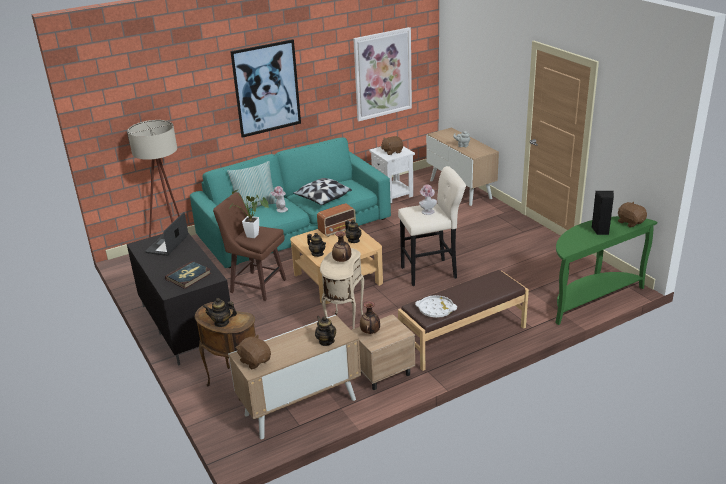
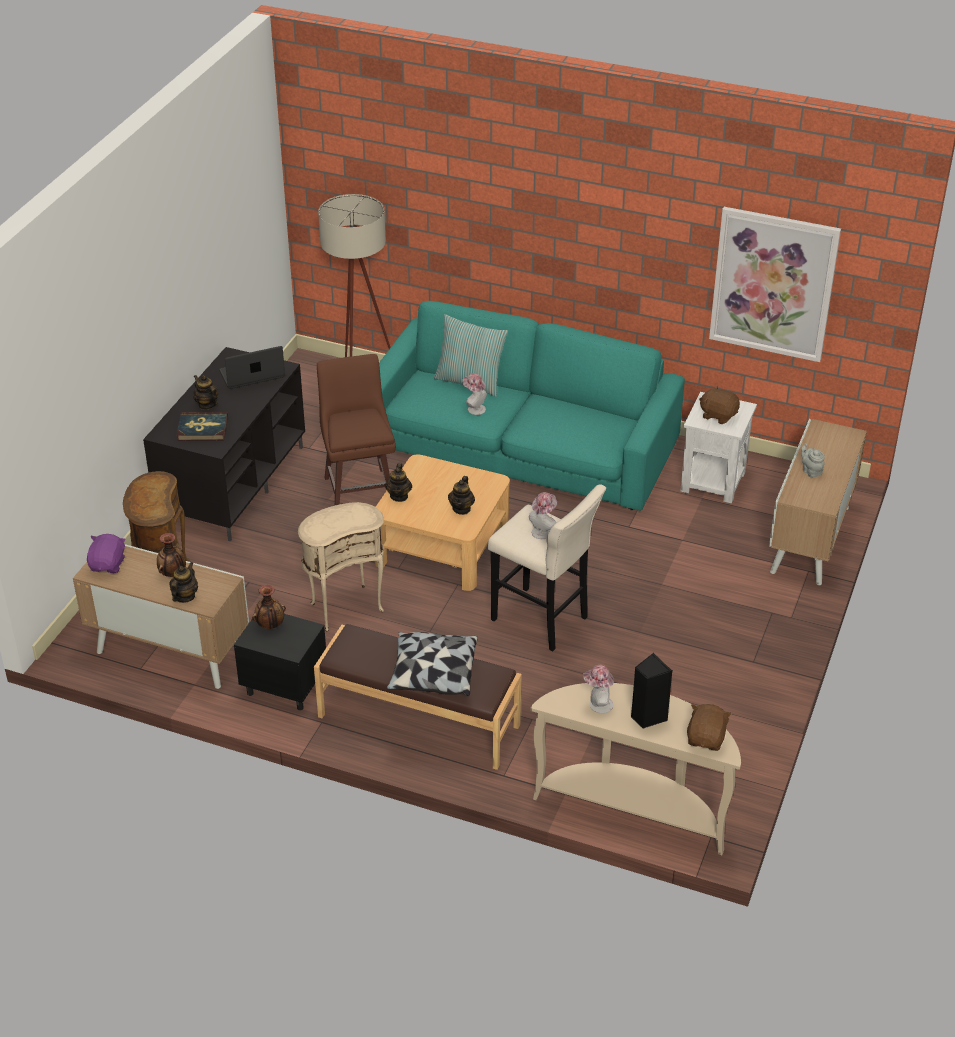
camera: 50 degrees right, 10 degrees up
(221, 323) = (138, 503): teapot -> teapot (207, 405)
(255, 236) = (350, 425): potted plant -> none
(255, 361) = (108, 565): brown plush toy -> purple plush toy
(266, 88) = (557, 223): picture -> none
(322, 199) = (544, 426): pillow -> pillow (432, 674)
(337, 230) = (473, 481): radio -> none
(342, 261) = (342, 522): vase -> vase (173, 573)
(382, 373) = (283, 686): beige nightstand -> black nightstand
(436, 309) = (363, 655): white tray -> none
(579, 239) = (598, 705): none -> hat
(590, 299) = (634, 808): green console table -> beige console table

